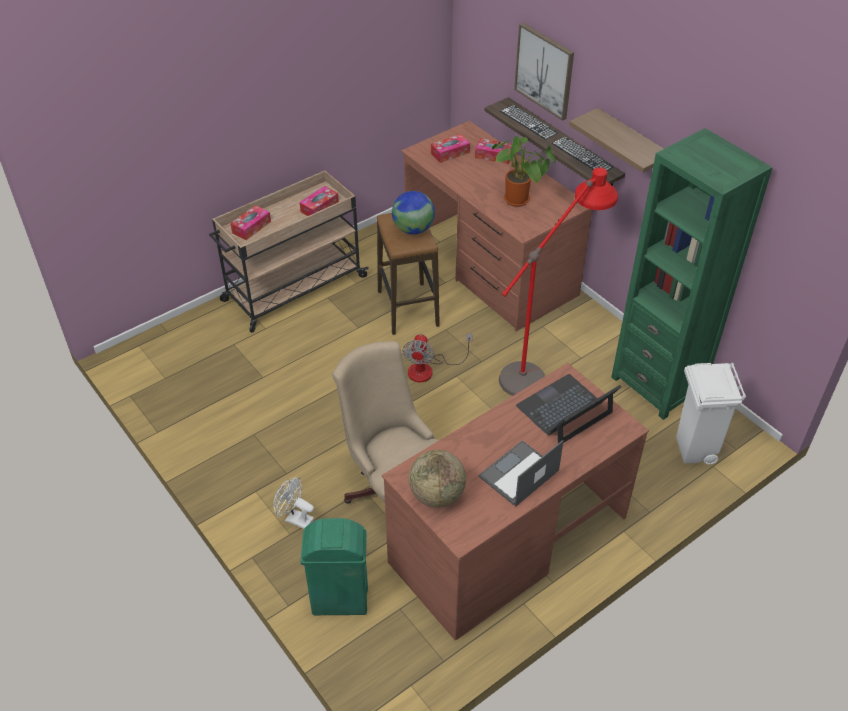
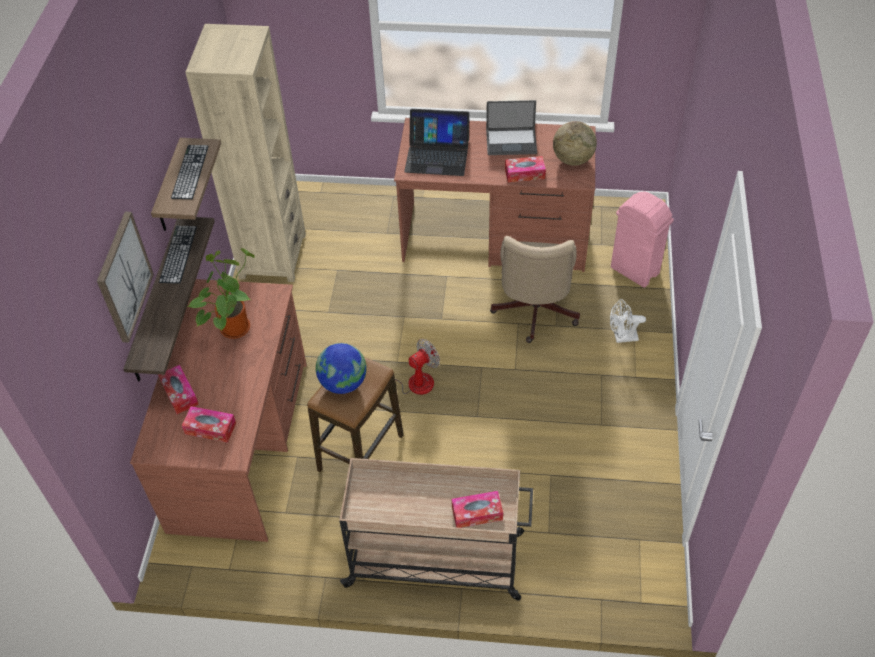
camera: 135 degrees left, 5 degrees up
(295, 519) = (622, 338): white fan -> white fan turned 105 degrees clockwise
(319, 207) = (387, 490): tissue box -> tissue box (524, 174)
(339, 600) = (635, 271): green trash can -> pink trash can
(529, 122) = (158, 321): keyboard -> keyboard (190, 172)
(543, 363) = (322, 325): red floor lamp -> none
(657, 384) = (272, 256): green bookcase -> beige bookcase
(695, 450) = (316, 206): white trash can -> none

